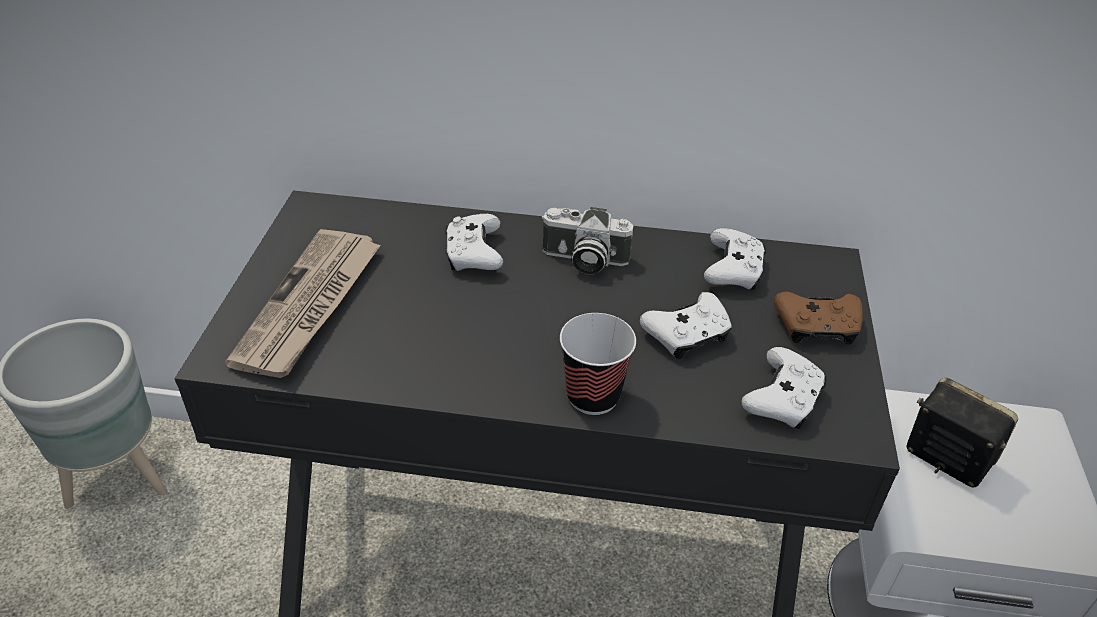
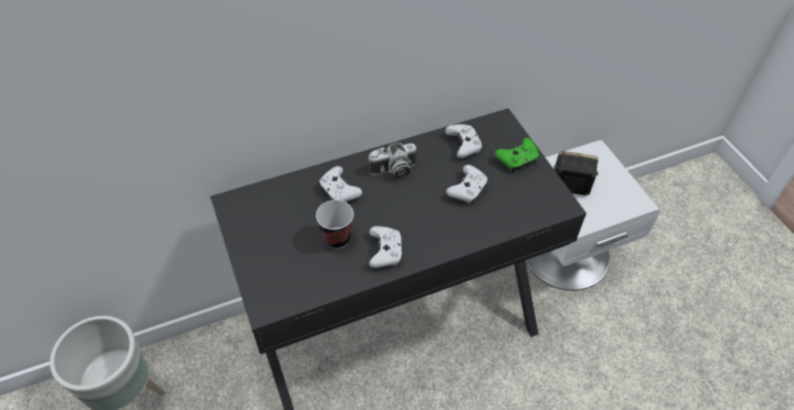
camera: 30 degrees left, 10 degrees up
(310, 306) = (283, 259): newspaper -> none
(593, 396) = (450, 240): cup -> cup (337, 238)
(783, 400) = (526, 203): white game controller -> white game controller (385, 252)
(817, 328) = (517, 160): brown game controller -> green game controller

